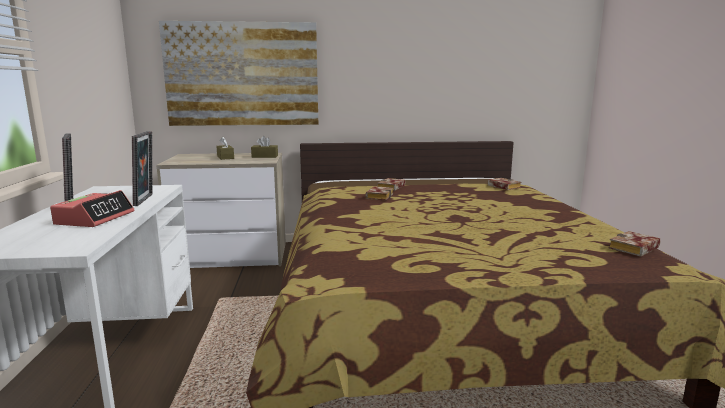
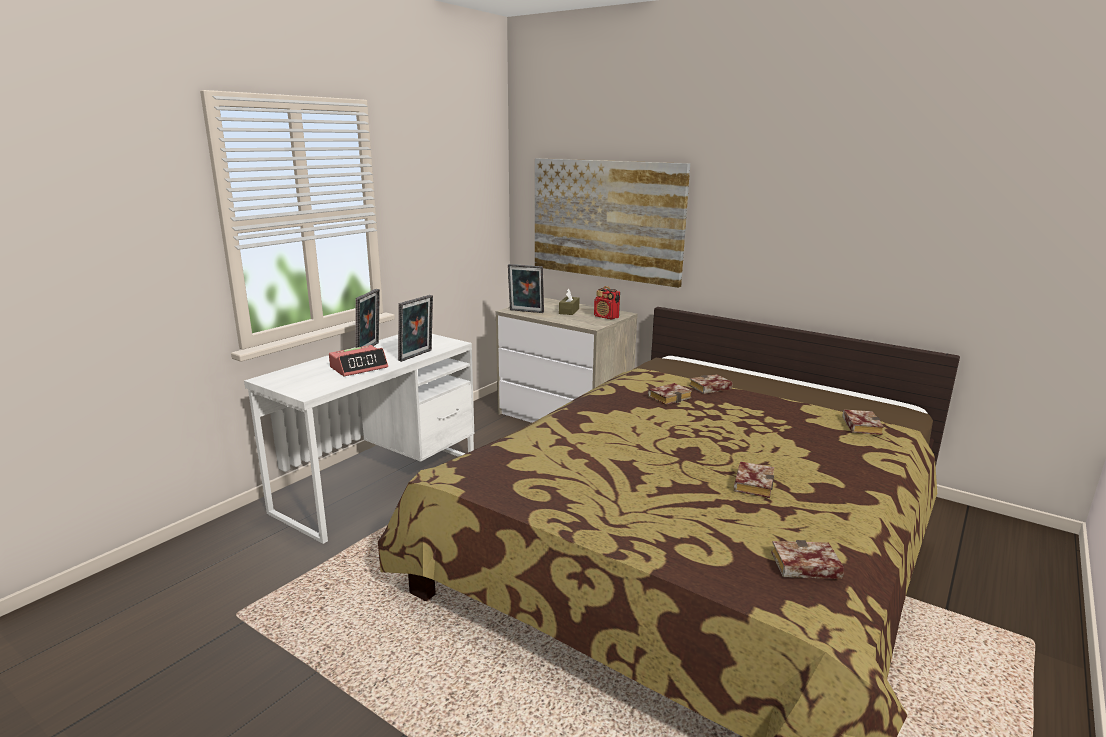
camera: 40 degrees right, 5 degrees up
(187, 162) = (526, 311): none -> picture frame
(265, 156) = (606, 317): brown tissue box -> radio
(523, 222) = (752, 483): none -> book

